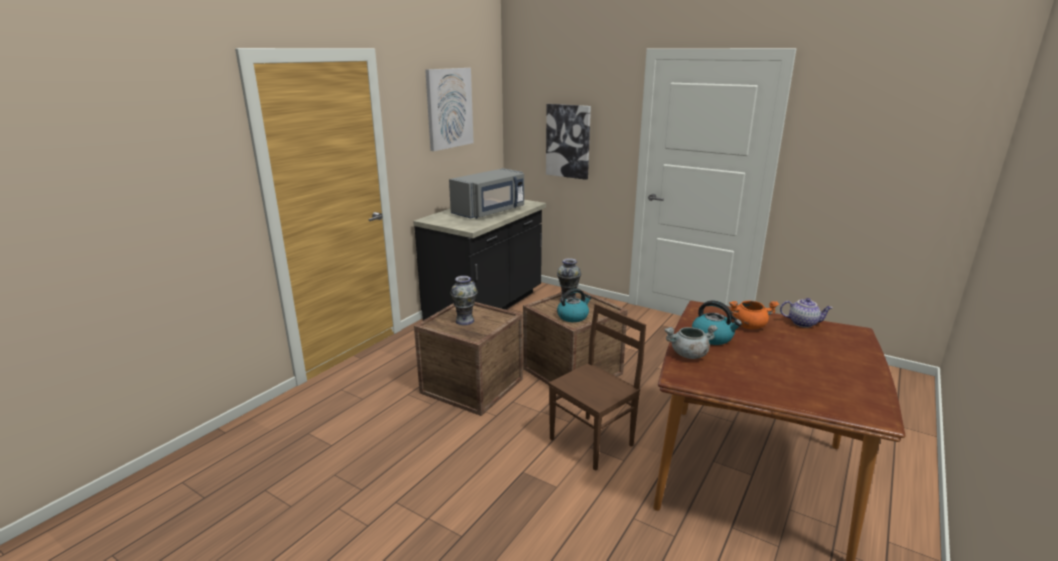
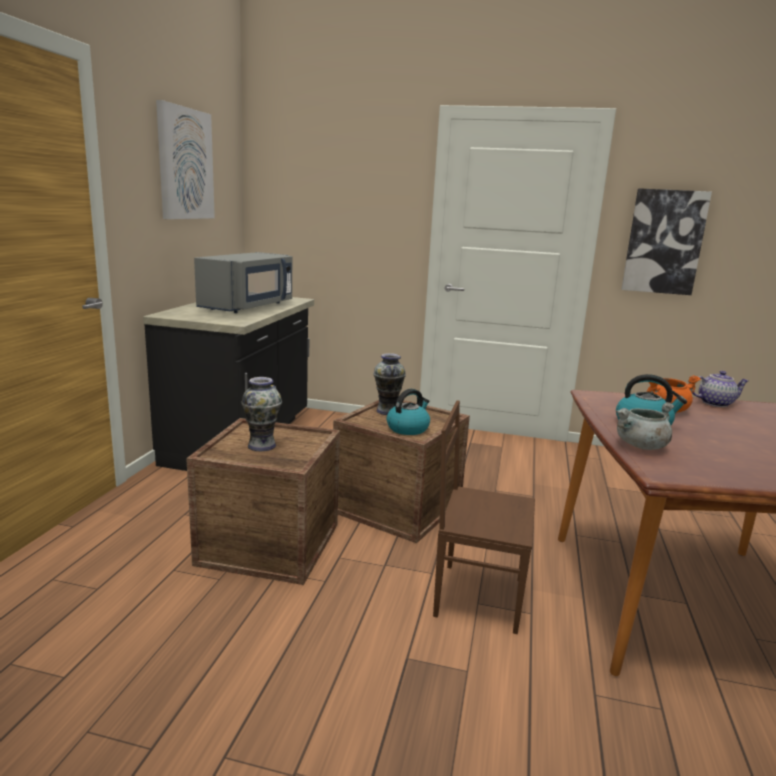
camera: 20 degrees left, 5 degrees down
(568, 141) = (337, 222): picture -> picture (664, 242)
(593, 442) = (477, 595): brown chair -> brown chair turned 105 degrees counterclockwise

